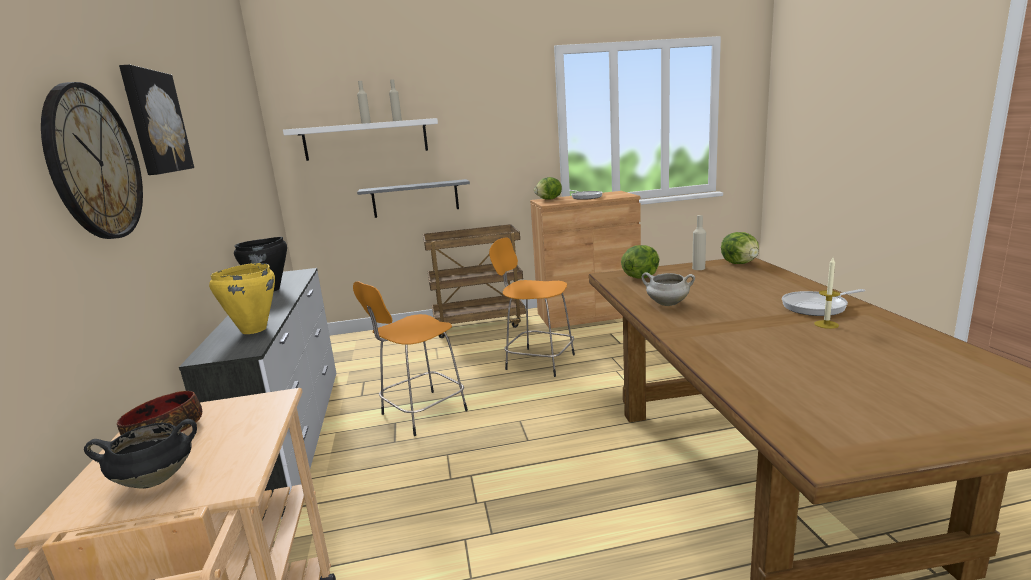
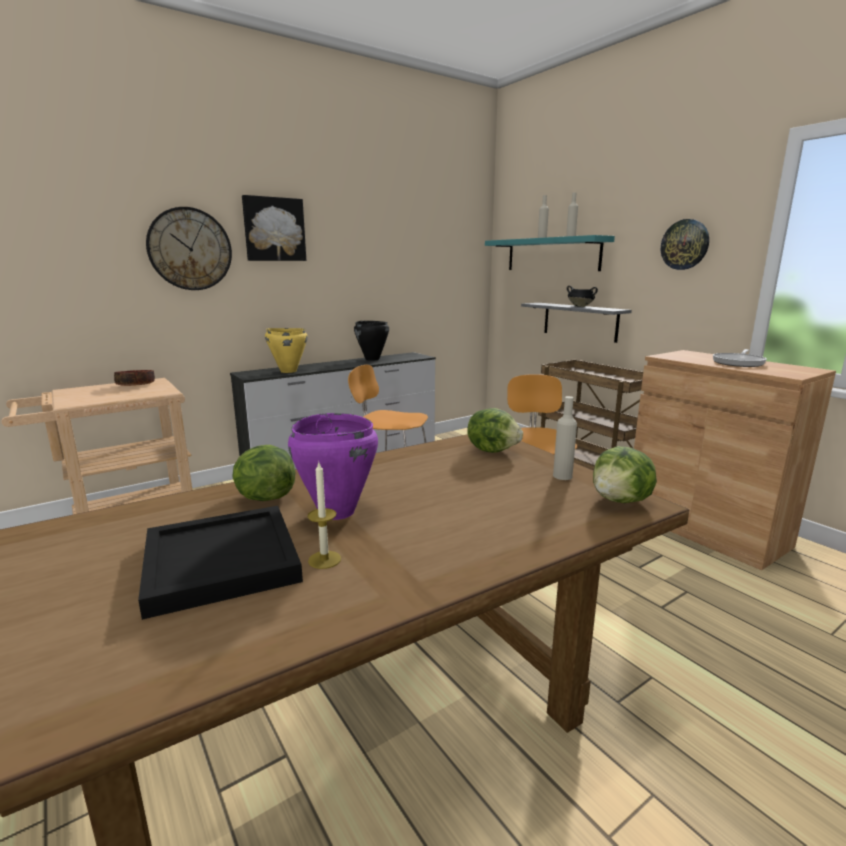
camera: 65 degrees right, 0 degrees up
(157, 479) = (85, 393): black cooking pot -> black cooking pot (580, 306)
(366, 139) = (552, 254): white shelf -> turquoise shelf
(500, 123) = (685, 244): none -> wall clock
(549, 199) = (694, 354): lettuce -> lettuce (264, 498)
(667, 304) = (388, 469): white cooking pot -> none
(751, 320) = (336, 512): none -> purple cooking pot
(817, 307) = (405, 556): frying pan -> none
(834, 351) = (223, 561): none -> black tray

